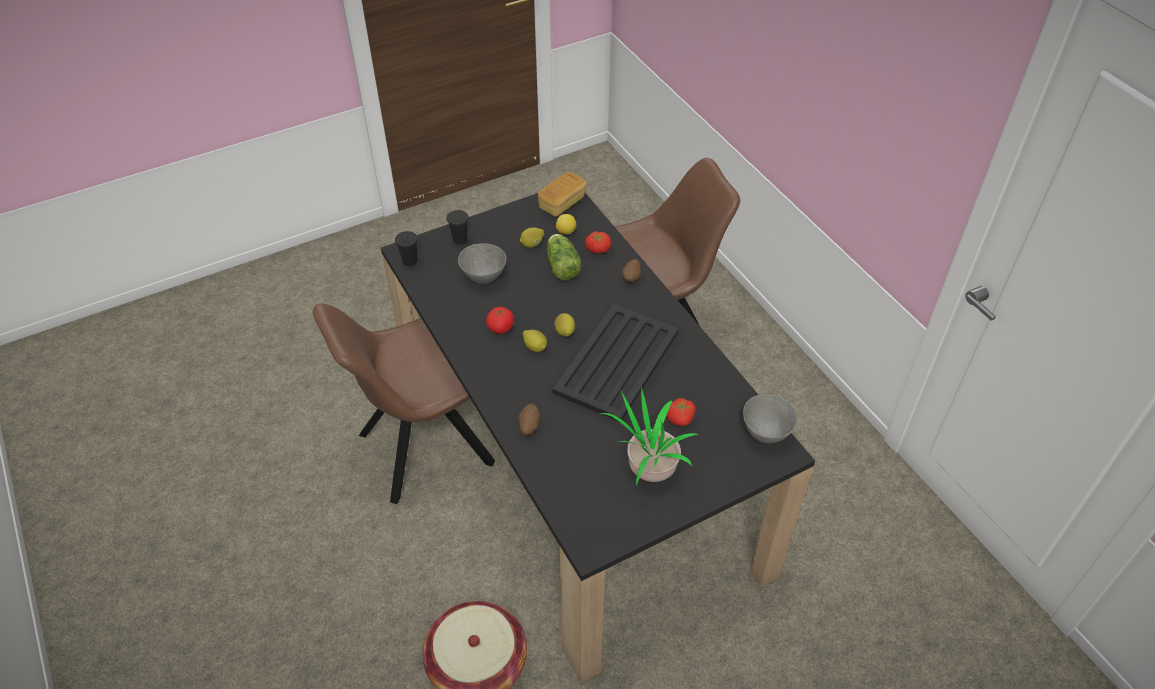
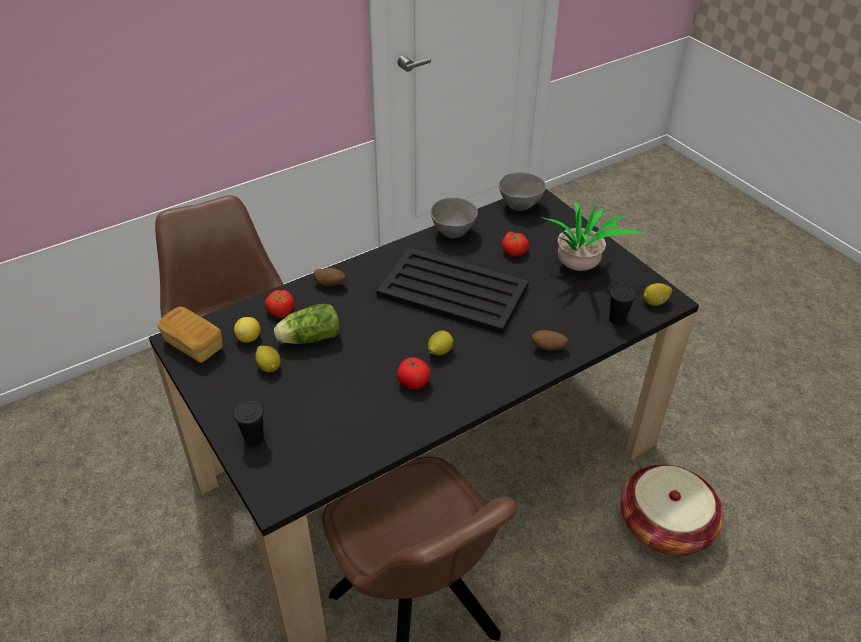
camera: 95 degrees left, 5 degrees down
(410, 261) = (294, 488): black cup -> black cup (617, 319)
(483, 278) = (329, 406): grey bowl -> grey bowl (453, 233)
(564, 332) = (415, 330): lemon -> lemon (655, 302)

